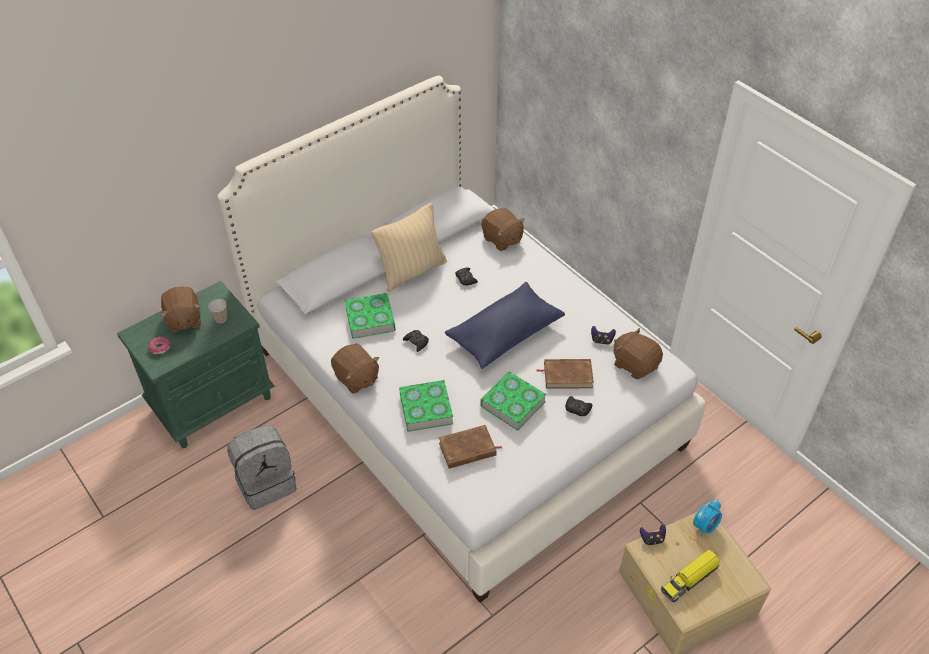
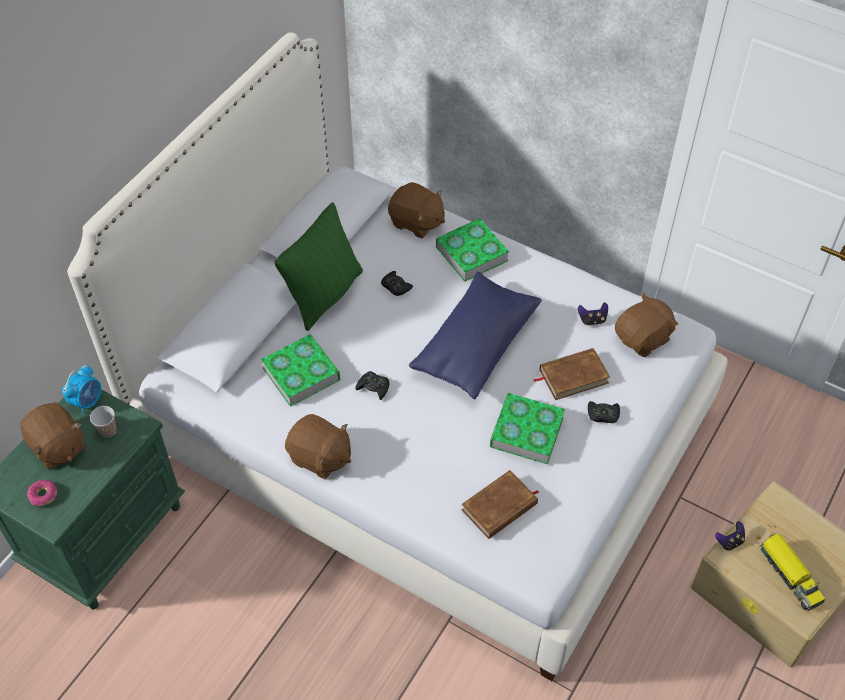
camera: 20 degrees left, 5 degrees up
(266, 482) = (225, 619): grey backpack -> none
(412, 271) = (324, 295): beige pillow -> green pillow
(426, 409) = (425, 470): book -> book (472, 253)
(635, 364) = (643, 338): brown plush toy -> brown plush toy turned 120 degrees clockwise
(689, 579) = (789, 574): toy truck -> toy truck turned 60 degrees counterclockwise
(705, 526) = (779, 506): alarm clock -> alarm clock (87, 401)

